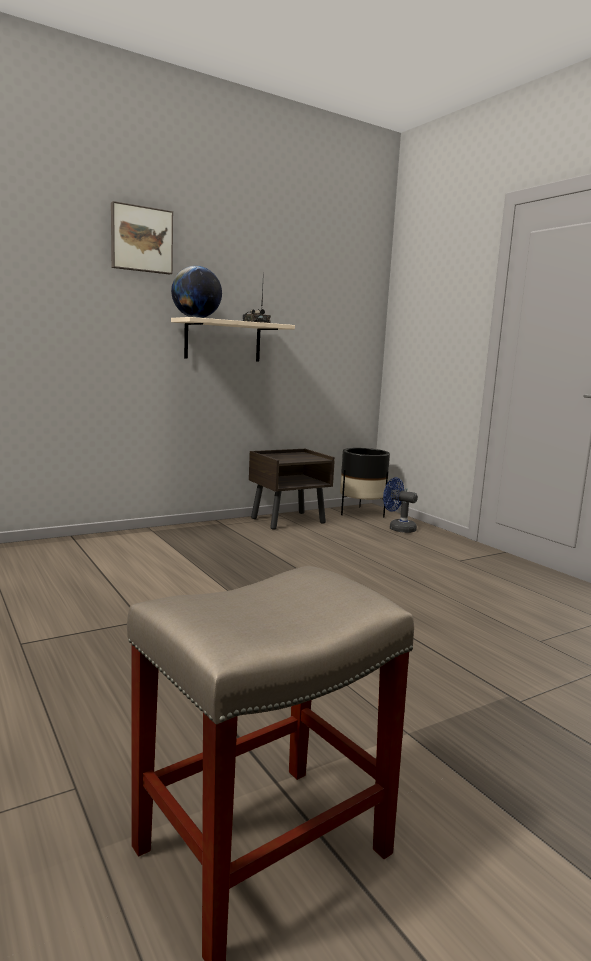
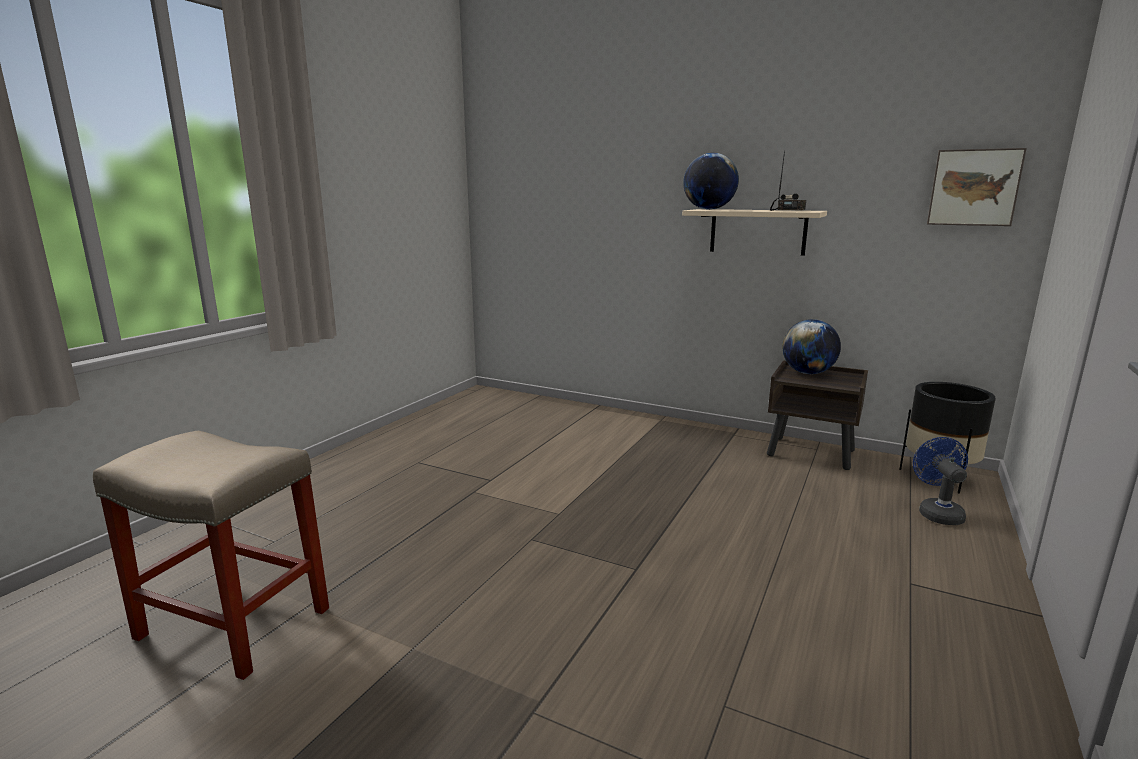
camera: 60 degrees right, 5 degrees up
(141, 239) = (671, 132): picture -> picture (973, 187)
(280, 456) = (808, 373): none -> globe

